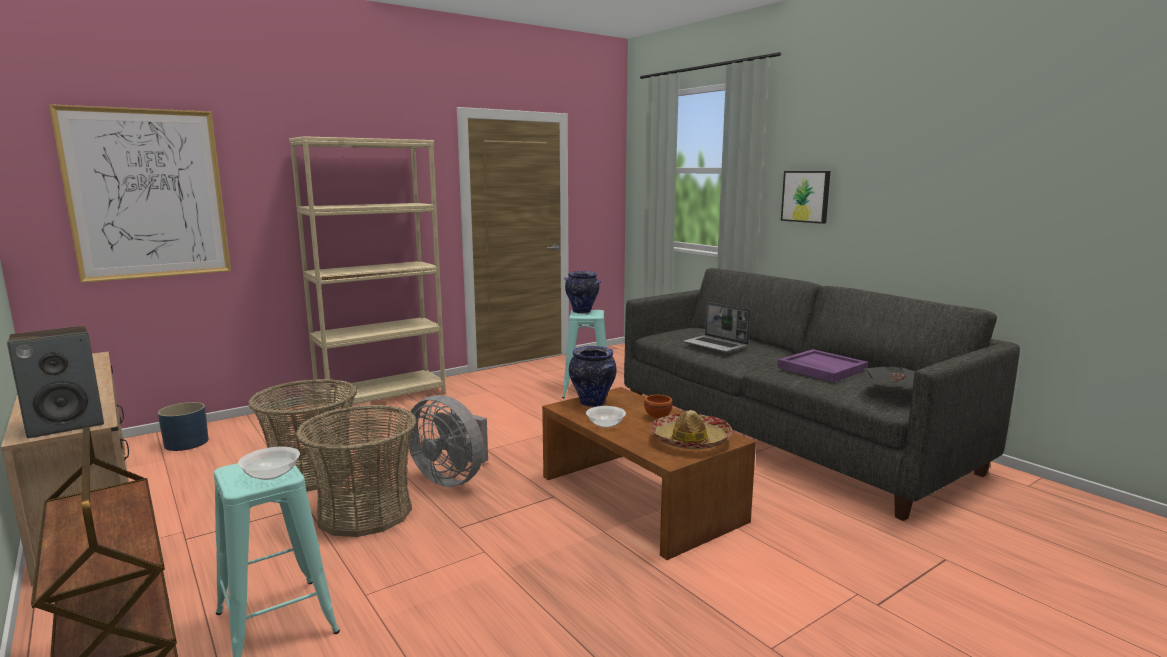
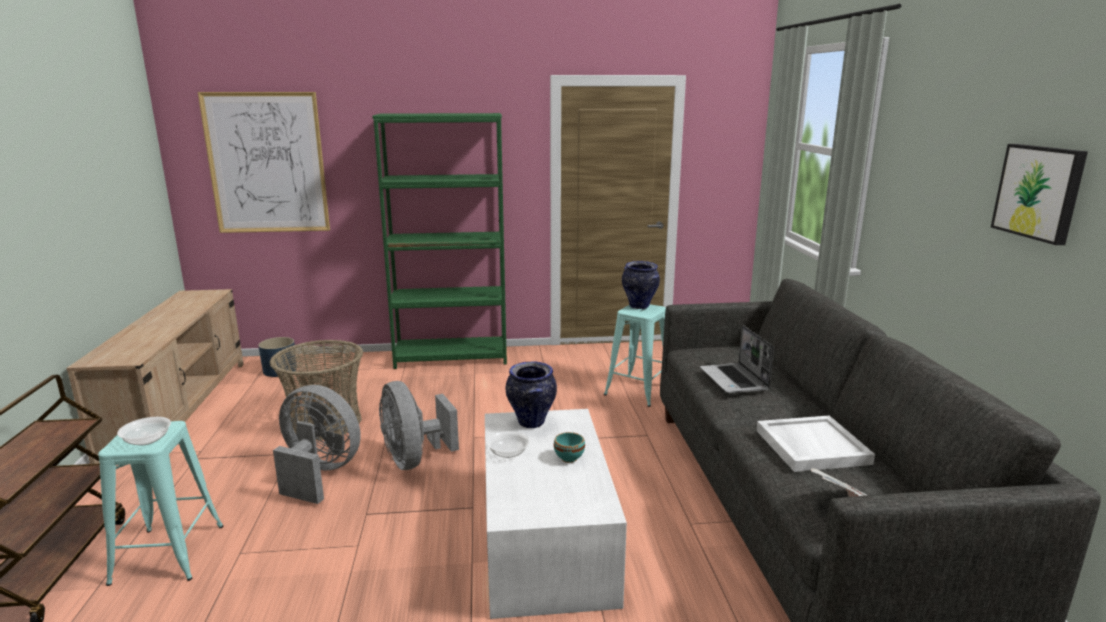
camera: 30 degrees right, 5 degrees up
(67, 424) = (118, 357): speaker -> none
(364, 513) = (319, 474): basket -> grey fan
(382, 397) = (451, 357): beige bookcase -> green bookcase
(640, 498) = (547, 537): brown coffee table -> white coffee table
(658, 417) = (570, 458): brown bowl -> turquoise bowl
(690, 440) = (559, 499): hat -> none
(806, 196) = (914, 203): picture -> picture (1039, 192)
(821, 369) = (810, 446): purple tray -> white tray

